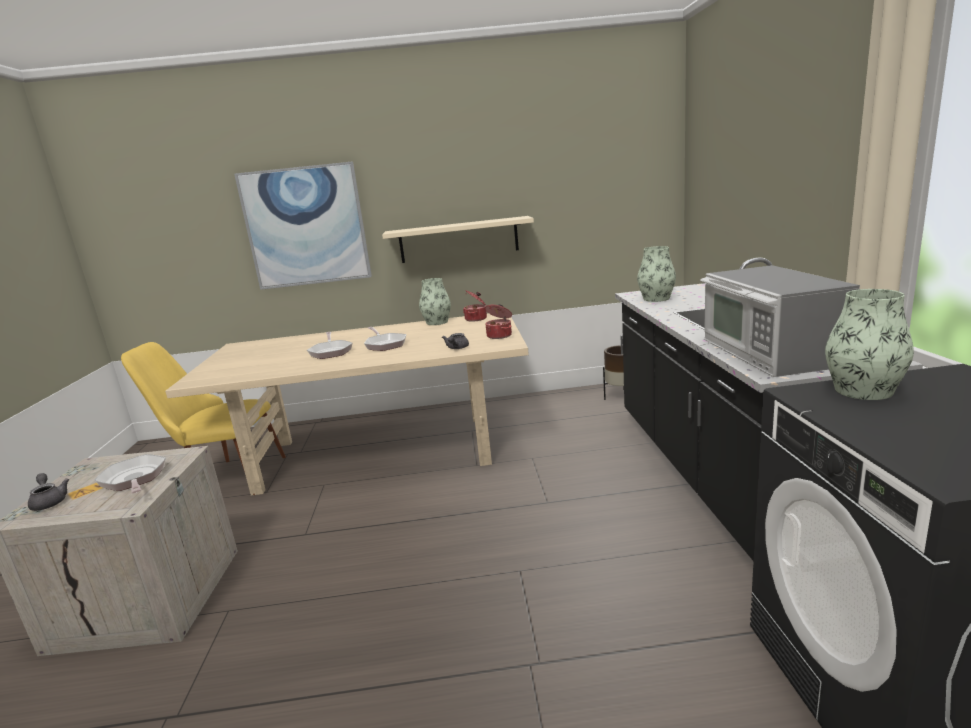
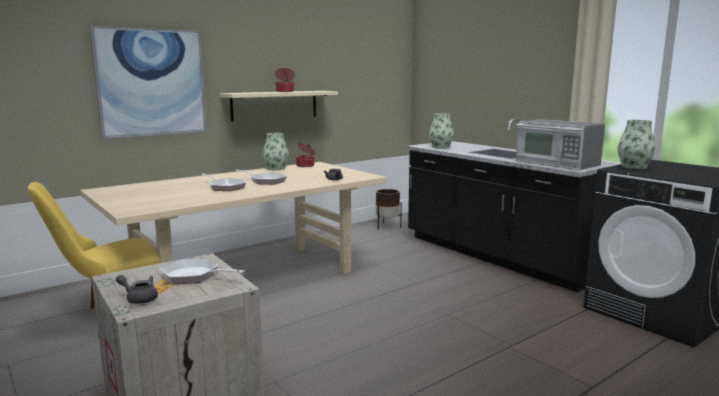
camera: 35 degrees left, 5 degrees down
(500, 335) = (350, 172): cooking pot -> cooking pot (285, 91)

